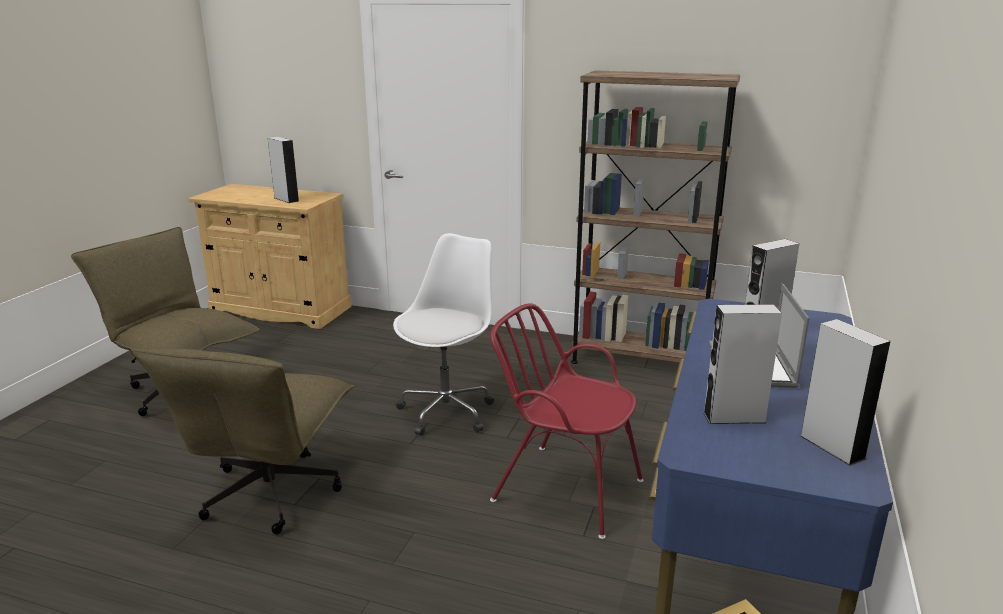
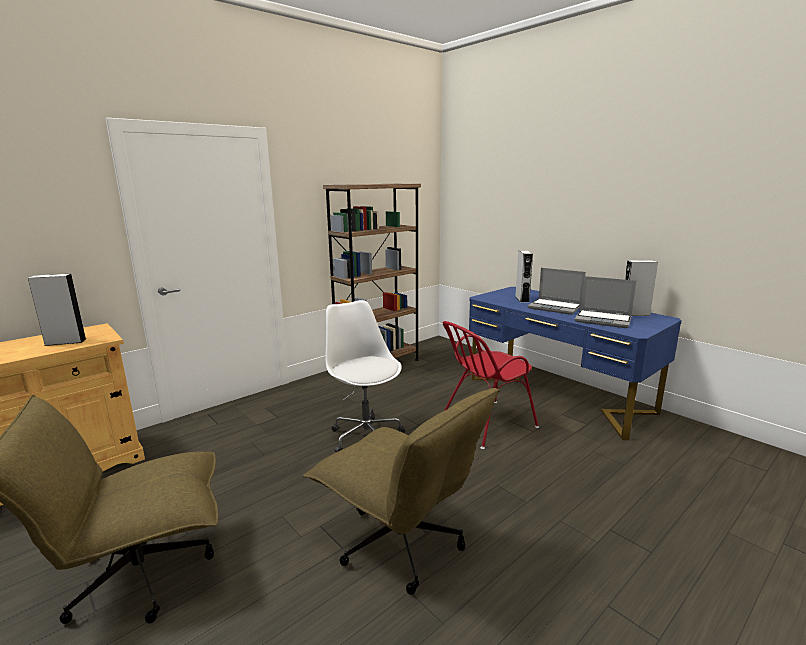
camera: 60 degrees left, 5 degrees down
(734, 417) = (603, 320): grey speaker -> laptop

